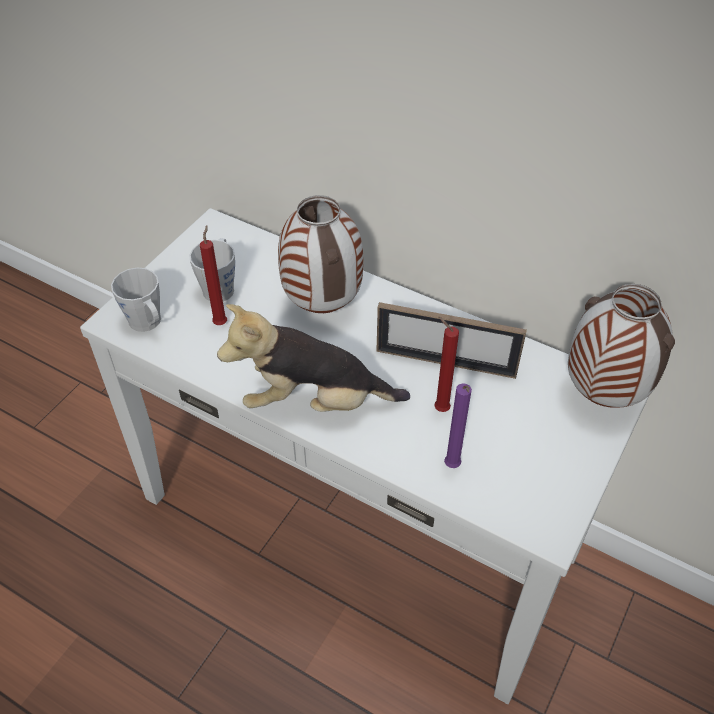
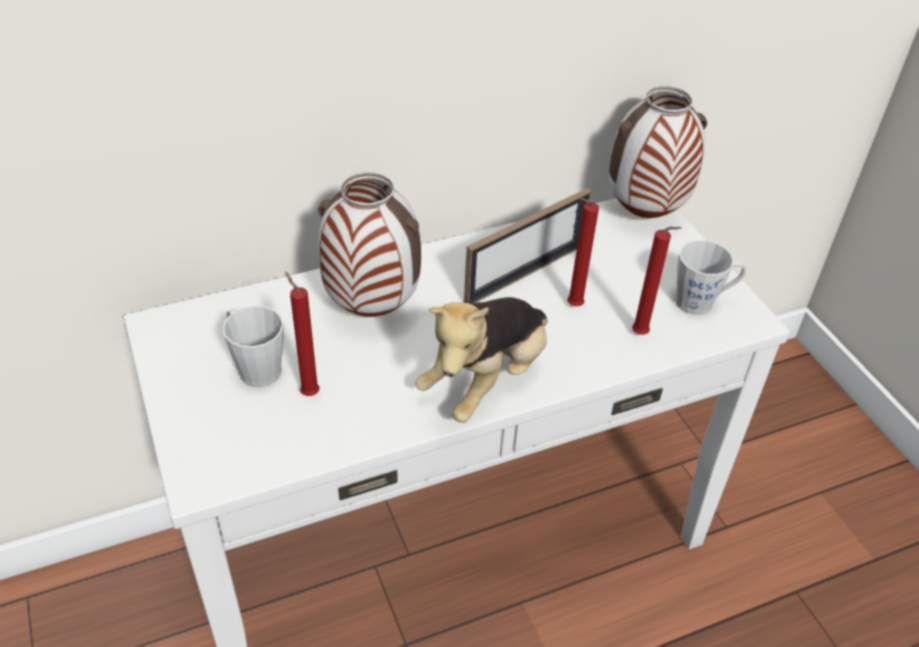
camera: 55 degrees left, 5 degrees down
(148, 323) = (241, 452): grey mug -> grey mug (701, 301)
(452, 467) = (642, 335): purple candle -> red candle

